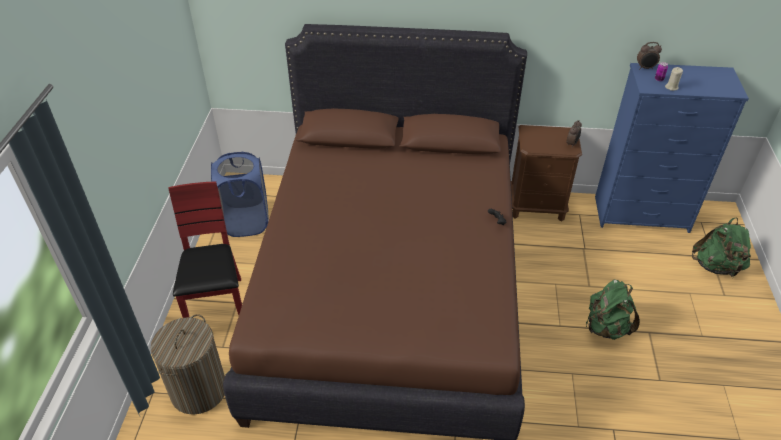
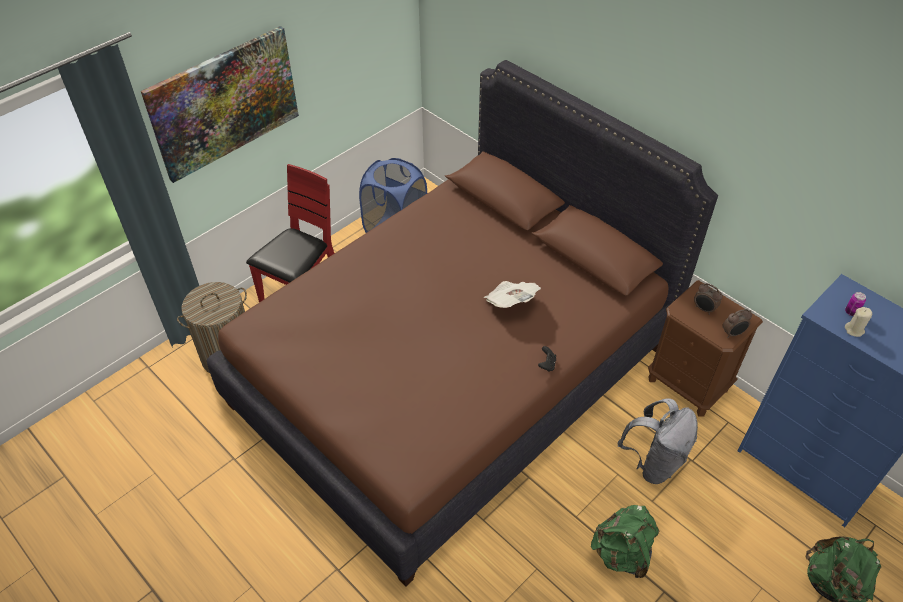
camera: 40 degrees right, 5 degrees up
(110, 145) = (224, 103): none -> picture
(430, 198) = (511, 302): none -> newspaper
(566, 263) = (653, 462): none -> grey backpack
(645, 68) = (852, 290): alarm clock -> alarm clock (704, 309)

